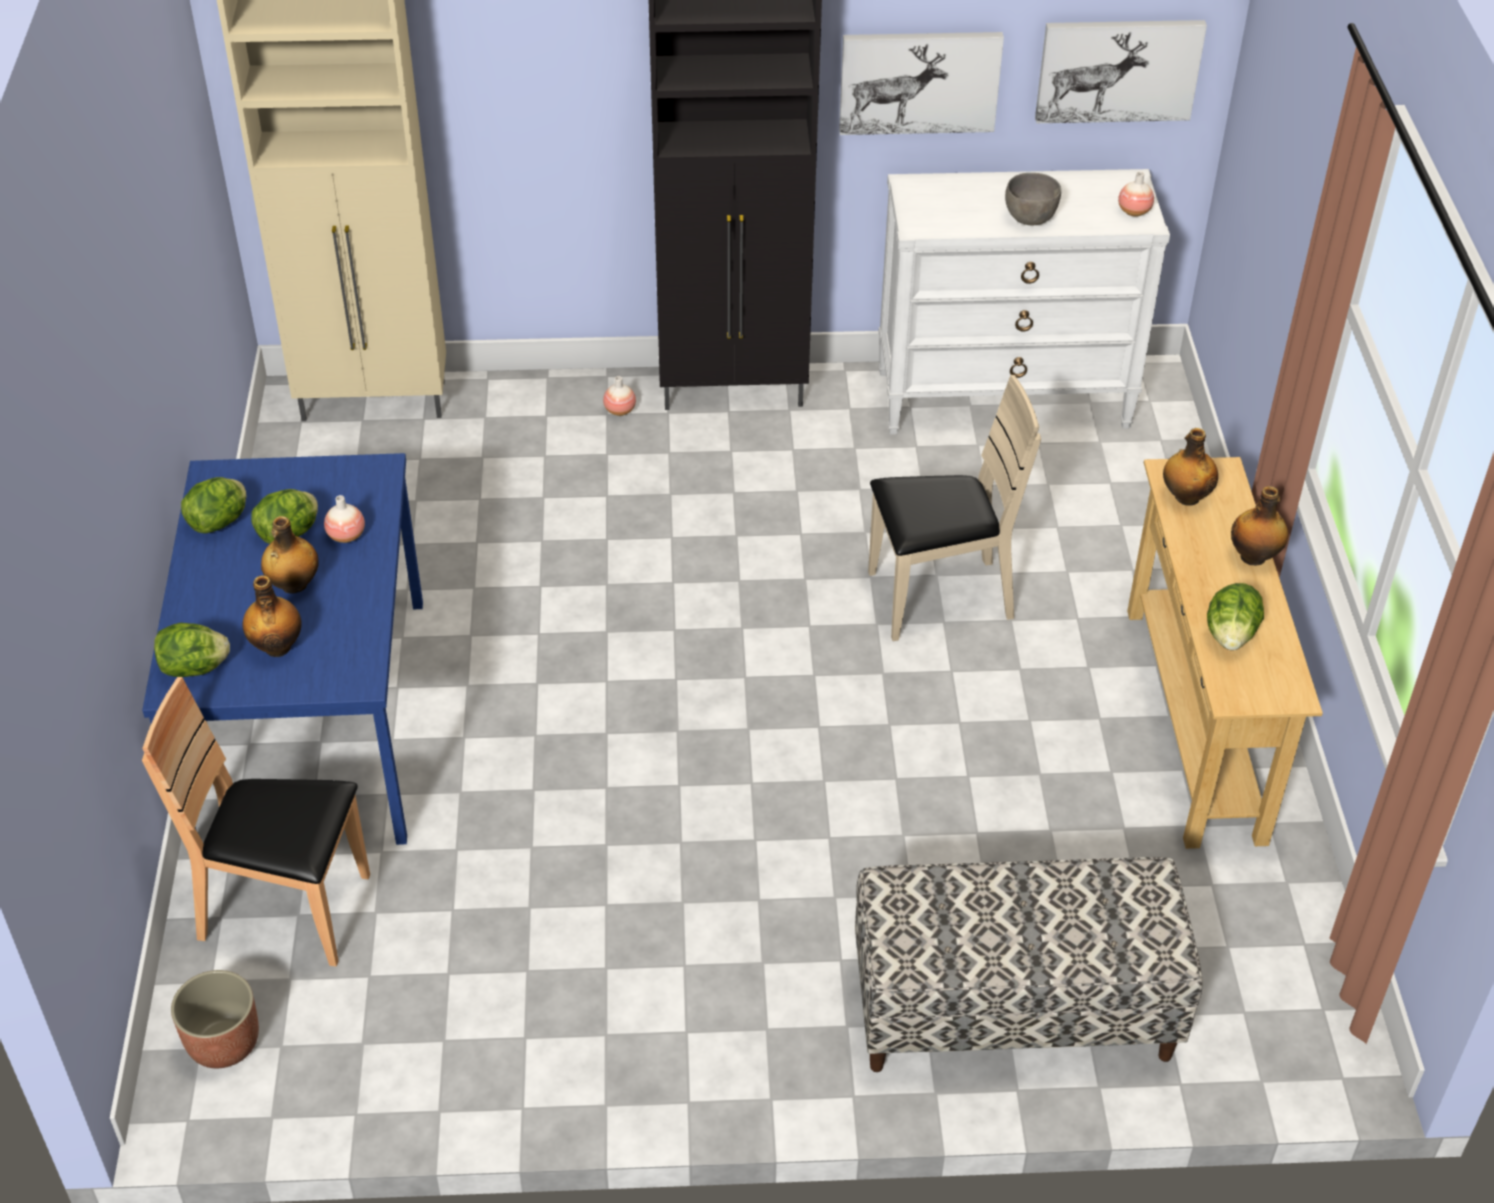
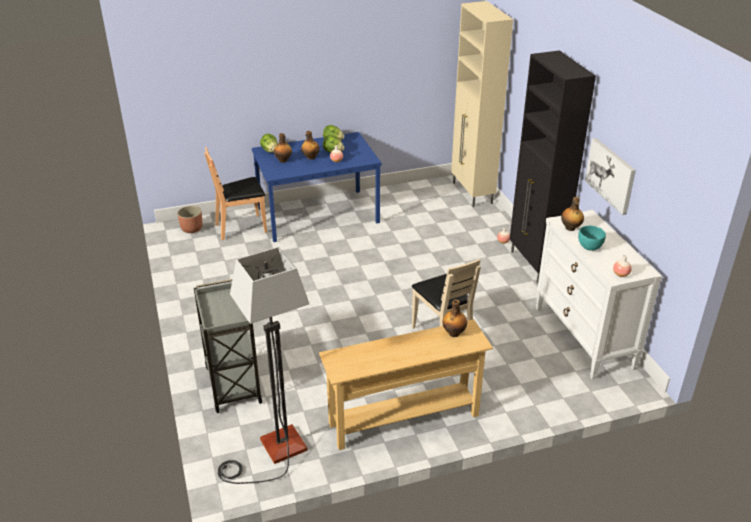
camera: 75 degrees right, 10 degrees down
(286, 910) = (241, 228): brown chair -> brown chair turned 105 degrees counterclockwise
(1012, 1012) = (233, 383): bench -> grey cart
(1029, 219) = (589, 247): grey bowl -> turquoise bowl
(1118, 69) = (666, 217): picture -> none
(1230, 635) = (369, 353): lettuce -> none
(1254, 557) = (423, 356): bottle -> bottle (570, 228)
(1262, 962) = (273, 452): none -> floor lamp

